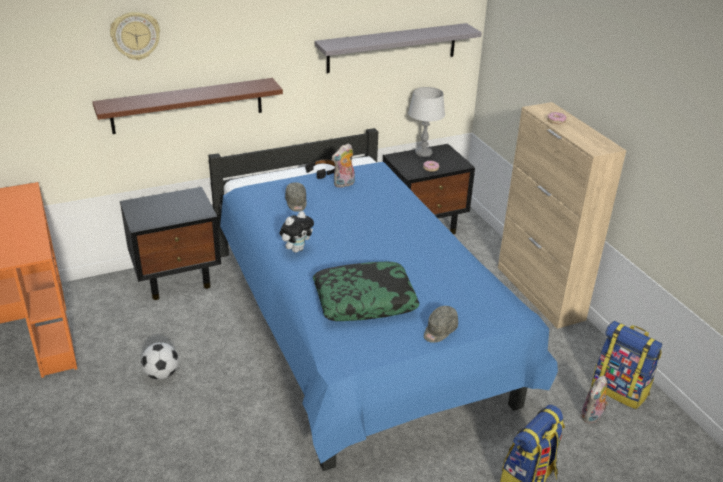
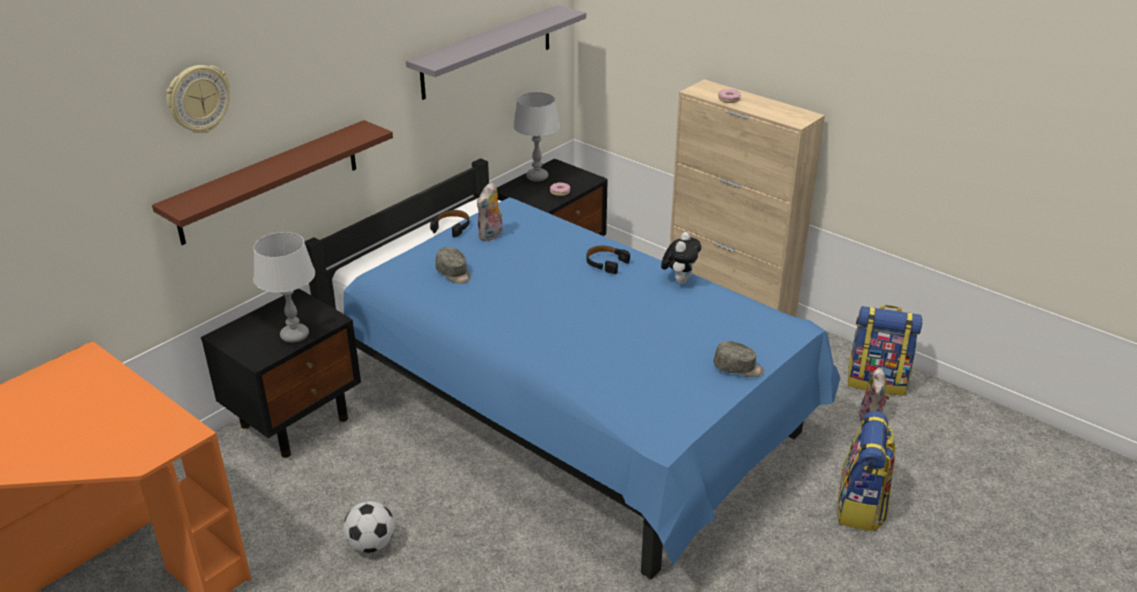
camera: 25 degrees left, 0 degrees up
(173, 216) = (295, 335): none -> grey table lamp
(296, 249) = (504, 327): plush toy -> plush toy (679, 280)
(364, 300) = (632, 361): pillow -> none
(408, 225) = (606, 263): none -> black headphones
(439, 331) = (738, 368): grey cap -> grey cap turned 90 degrees counterclockwise

